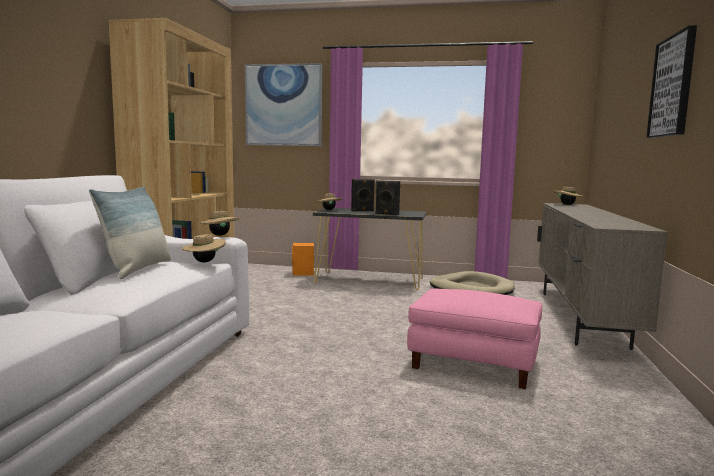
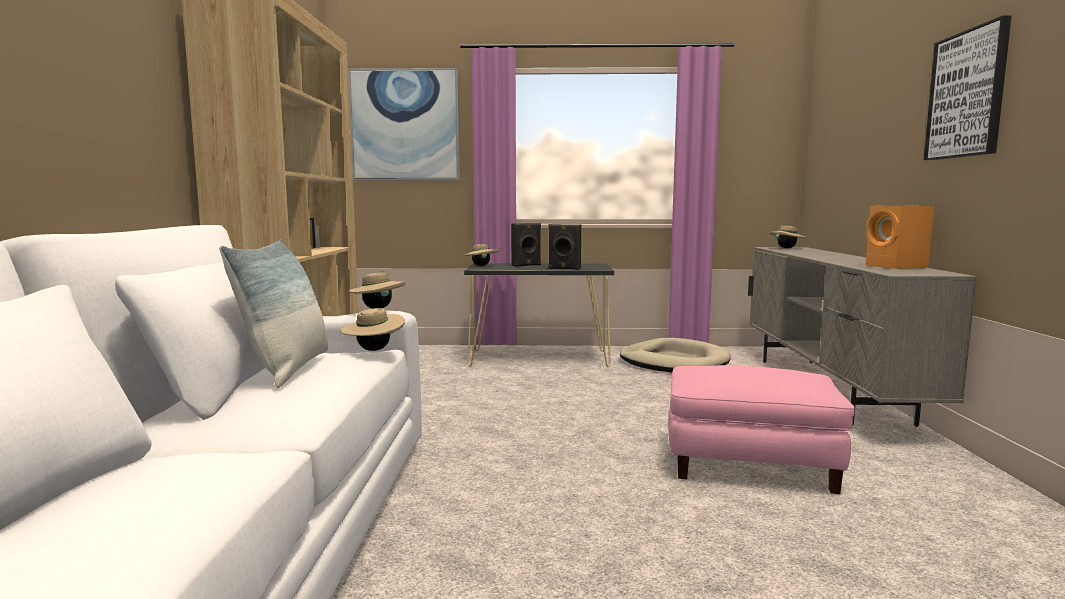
camera: 10 degrees left, 0 degrees up
(303, 274) = (445, 354): orange speaker -> orange speaker (897, 267)

